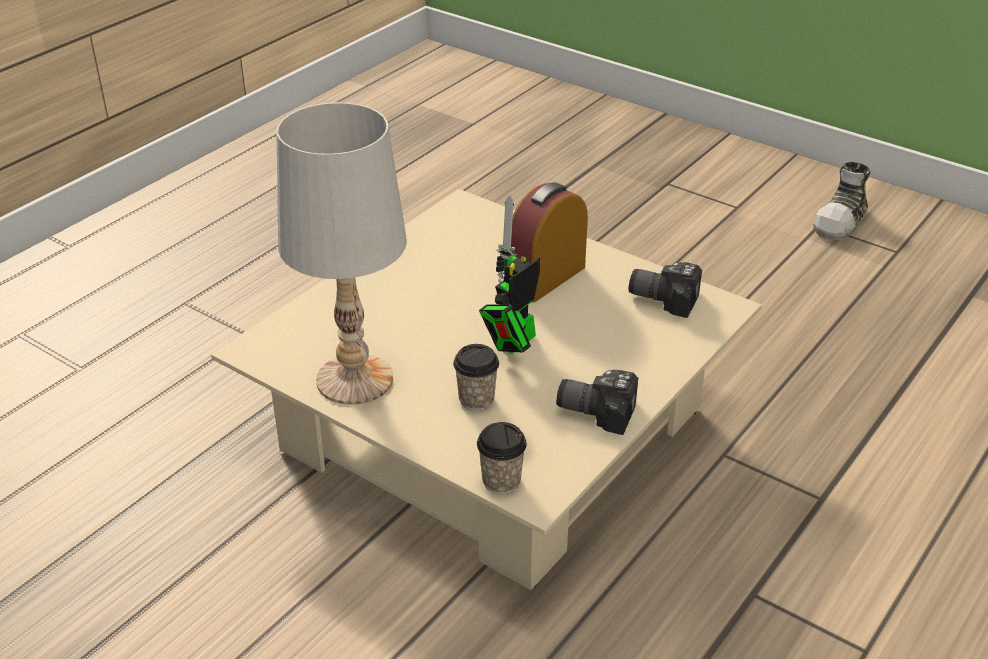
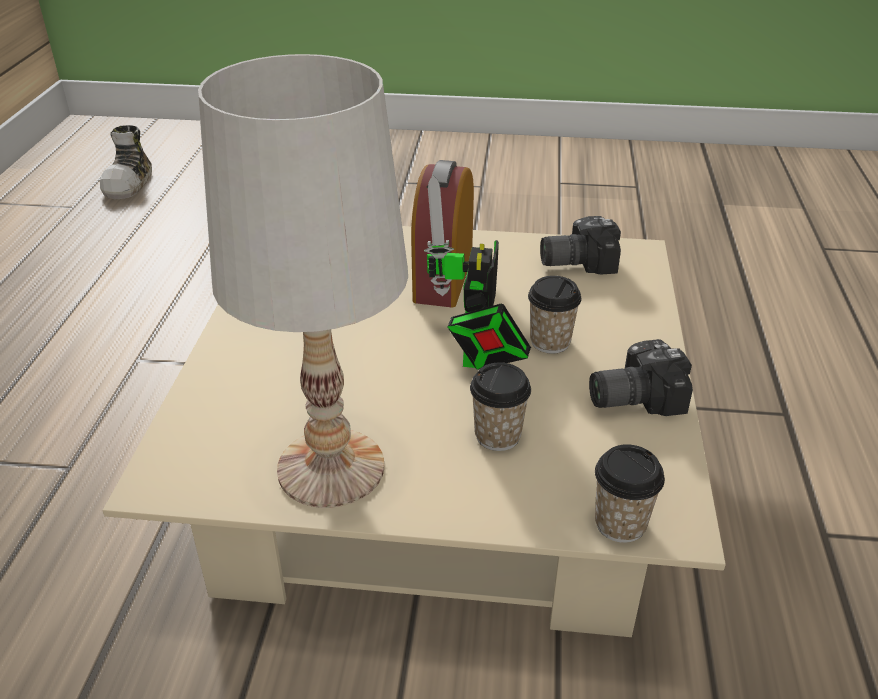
camera: 30 degrees left, 0 degrees up
(578, 351) = (550, 342): none -> cup
(841, 221) = (574, 175): shoe -> shoe (130, 182)

